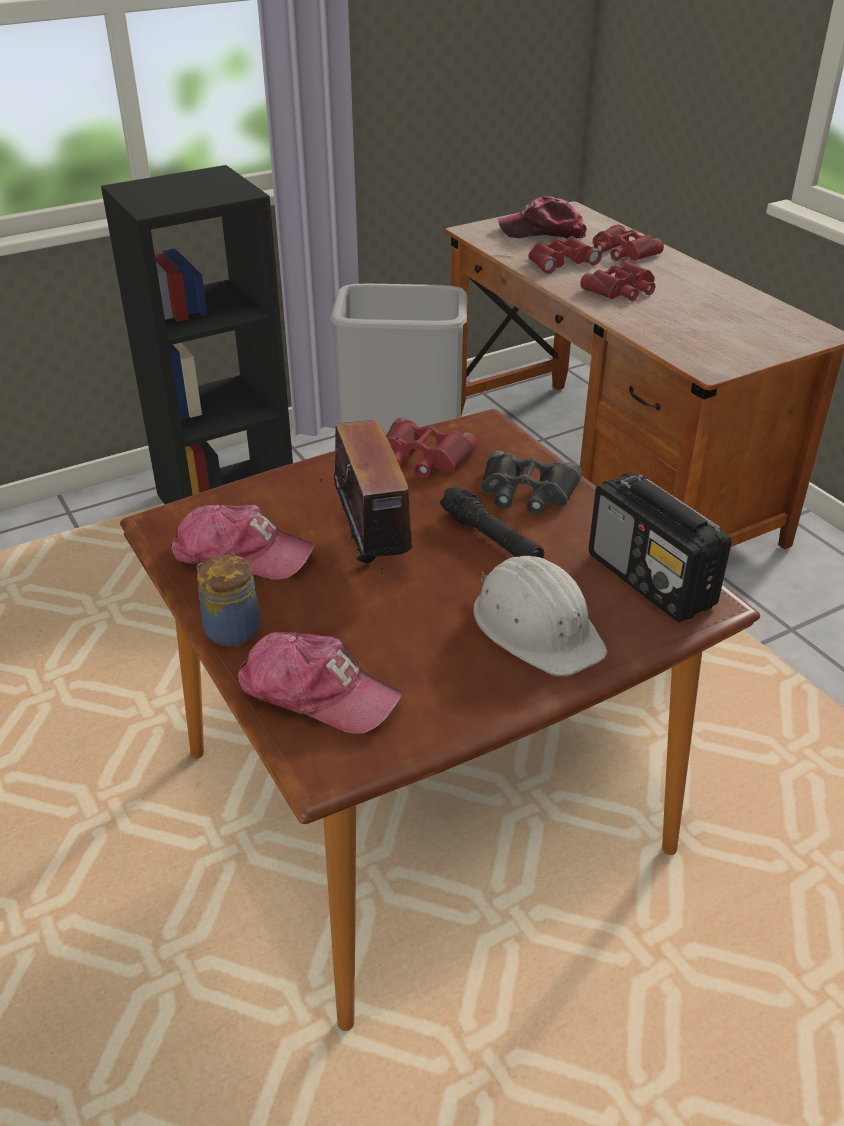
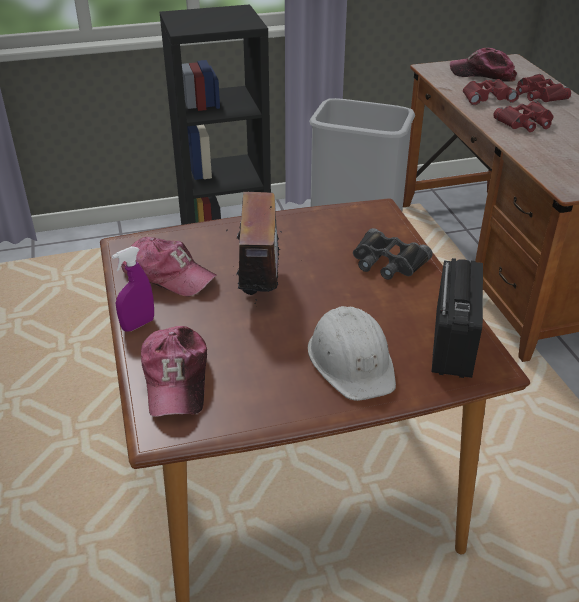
camera: 15 degrees right, 0 degrees up
(230, 629) = (138, 324): jar -> purple spray bottle
(317, 692) = (176, 379): cap -> cap turned 45 degrees clockwise
(422, 458) = (322, 226): red binoculars -> none
(491, 539) = (346, 292): black flashlight -> none
(651, 581) = (453, 342): radio -> radio turned 150 degrees counterclockwise

